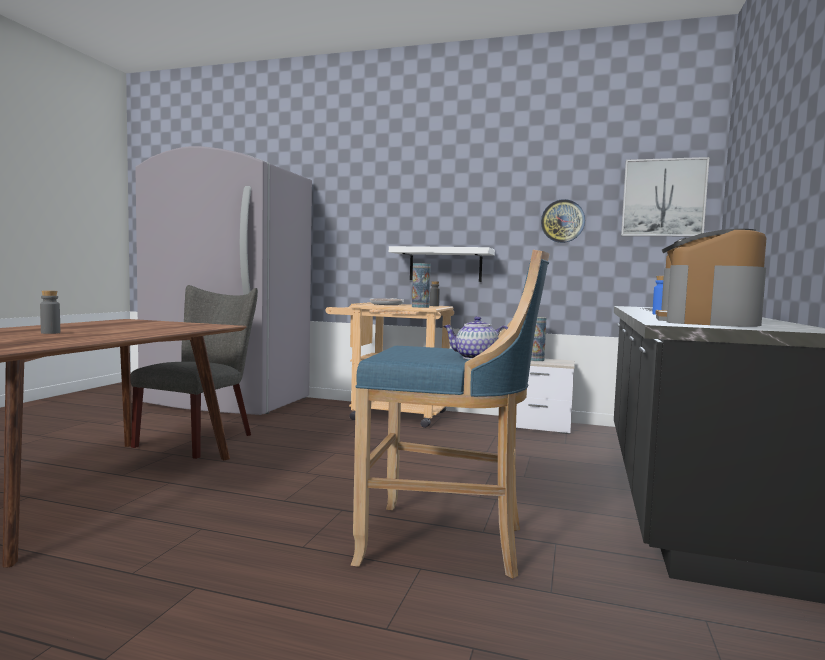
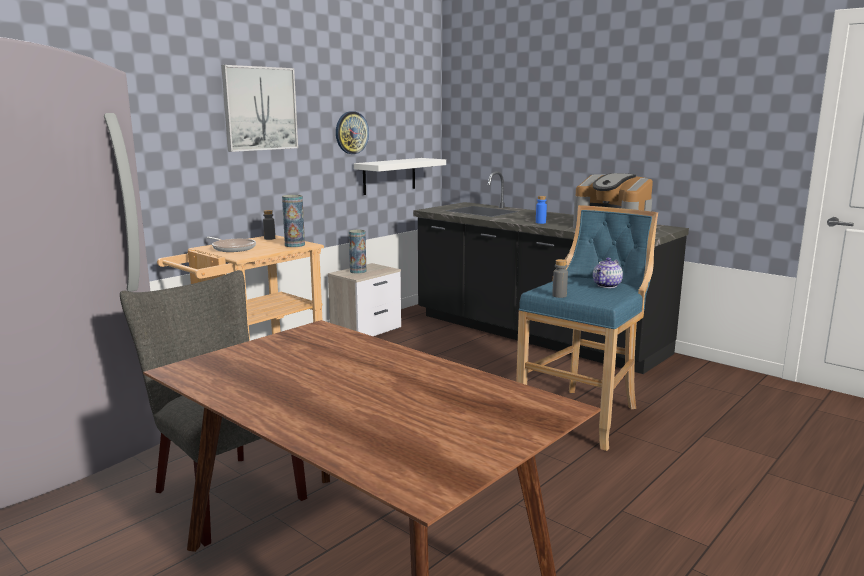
camera: 65 degrees left, 10 degrees up
(50, 333) = (376, 401): grey bottle -> grey bottle (559, 296)
(445, 264) = (255, 188): white shelf -> white shelf (389, 176)
(663, 198) = (412, 110): picture -> picture (260, 108)

